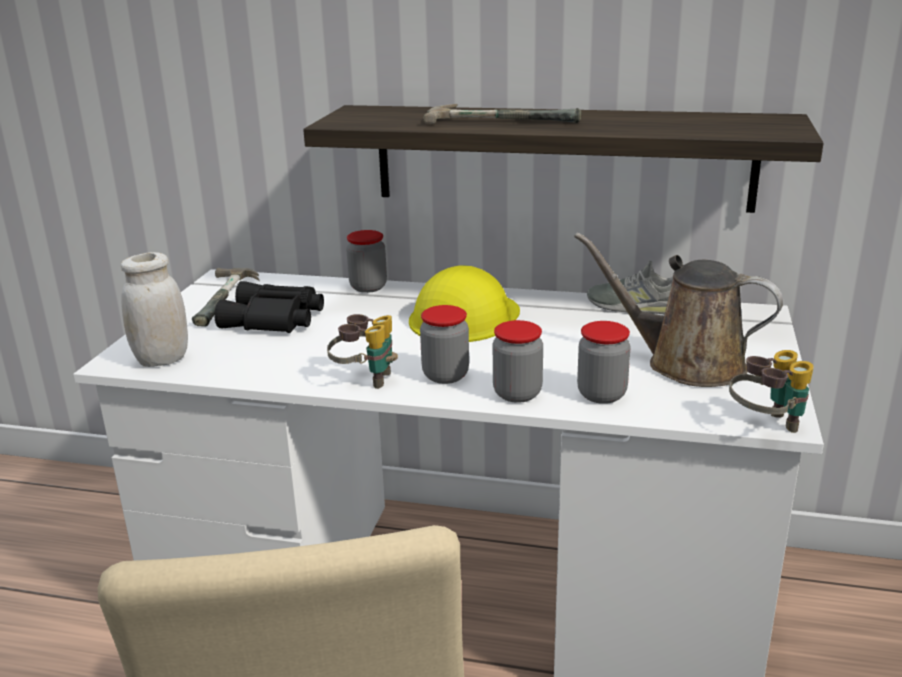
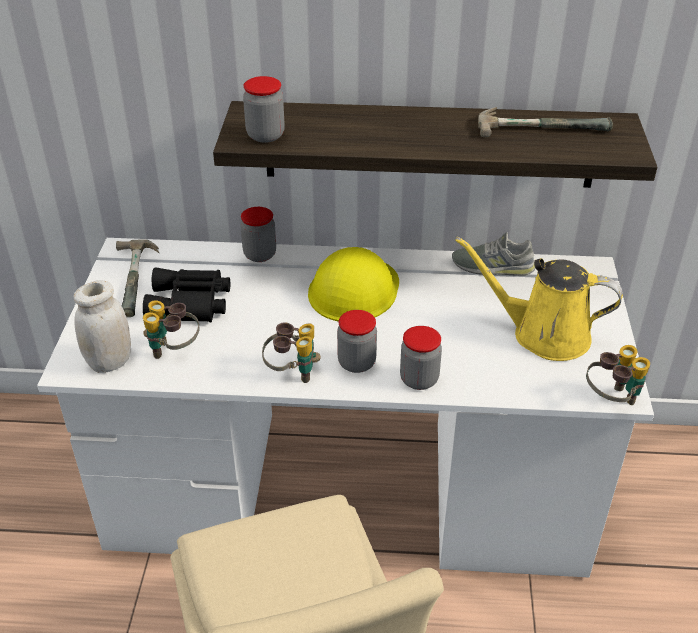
camera: 10 degrees left, 15 degrees up
(237, 354) = (174, 351): none -> binoculars
(502, 119) = (386, 130): hammer -> hammer (541, 125)
(601, 394) = (484, 375): jar -> jar (265, 135)
(685, 364) = (543, 334): brown watering can -> yellow watering can

